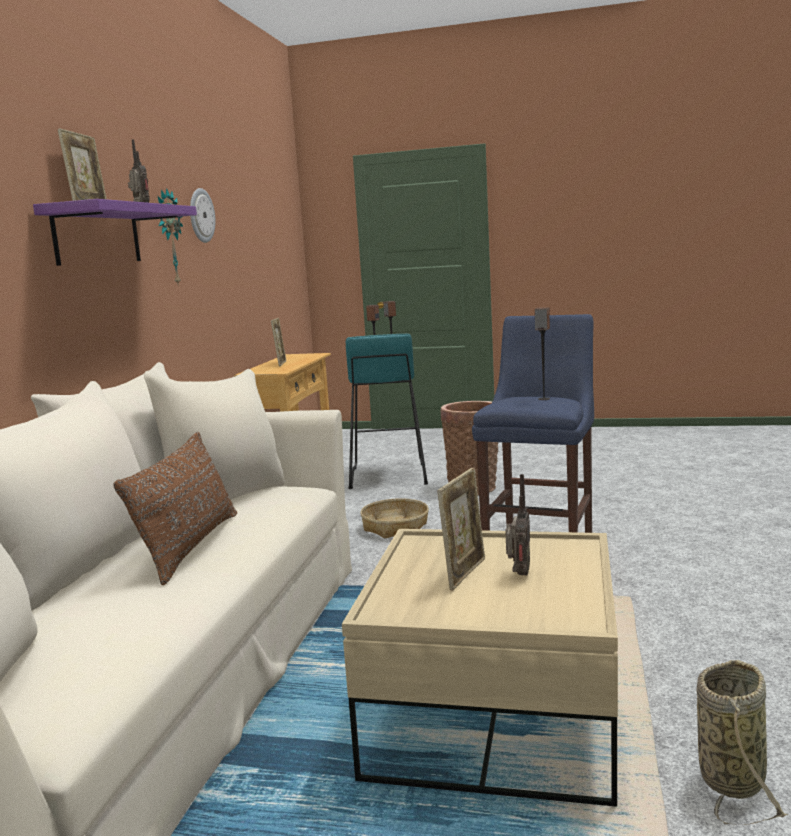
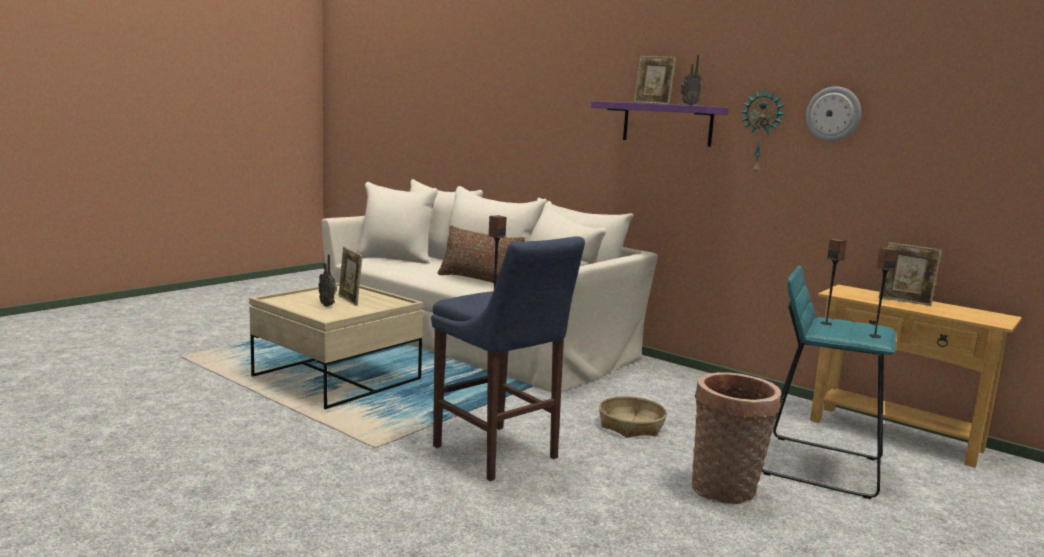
camera: 115 degrees right, 0 degrees up
(731, 776) = (218, 398): basket -> none

